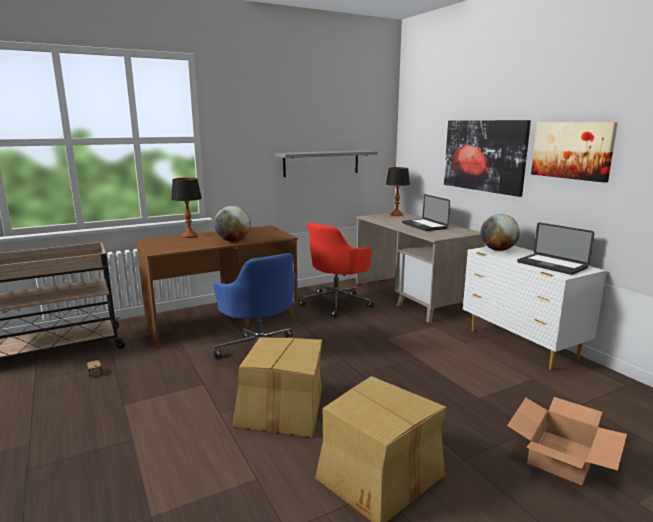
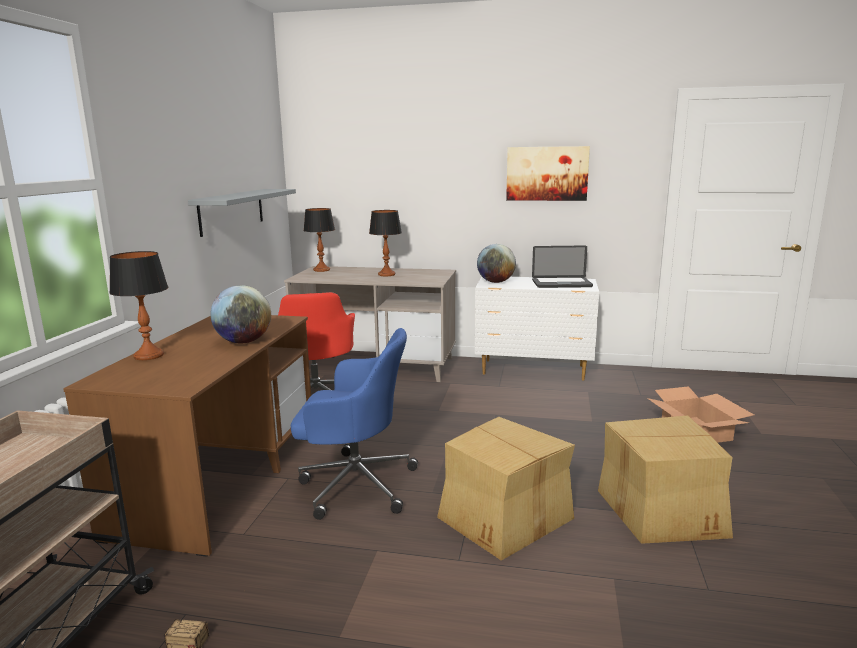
camera: 50 degrees left, 0 degrees up
(424, 226) = (387, 274): laptop -> table lamp
(484, 155) = (439, 185): picture -> none

